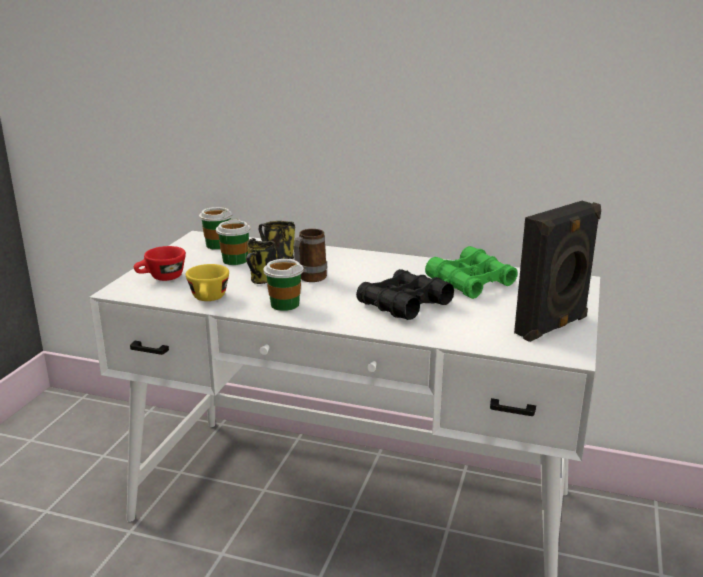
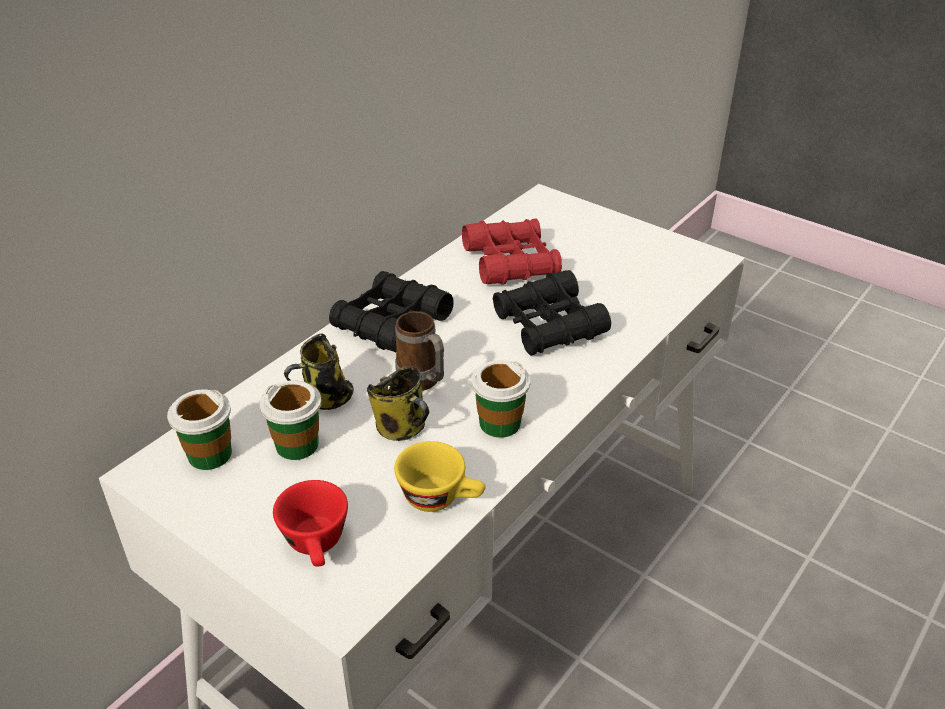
camera: 70 degrees left, 15 degrees up
(363, 262) = (391, 323): none -> black binoculars
(471, 282) = (511, 262): green binoculars -> red binoculars
(553, 326) = (647, 248): black speaker -> none

